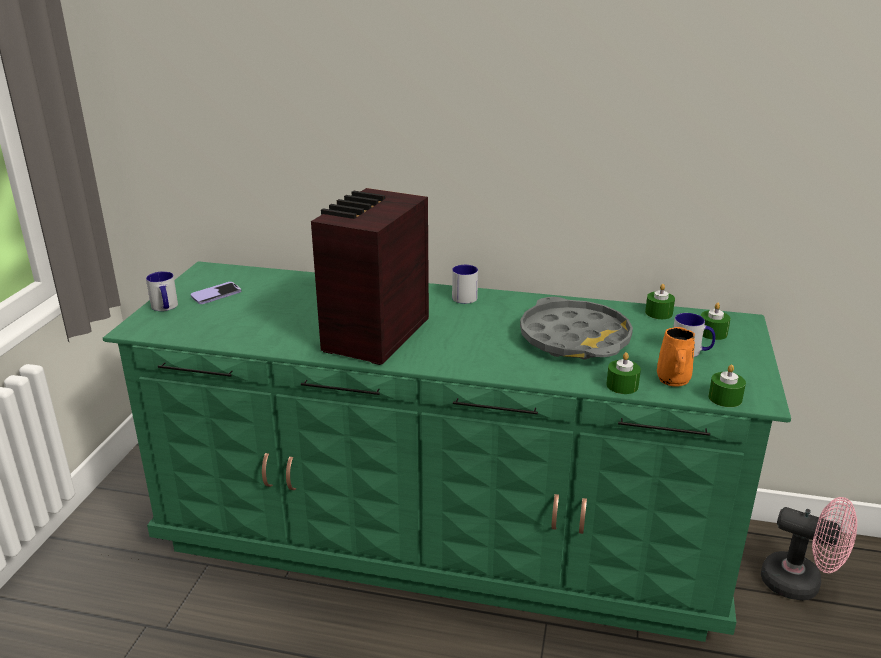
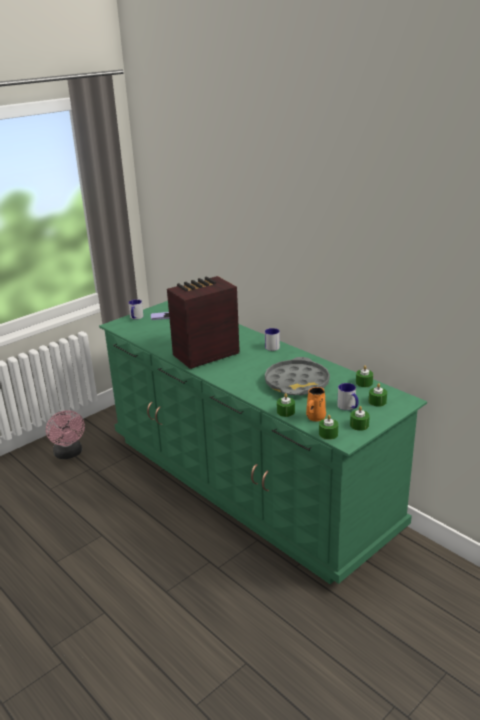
camera: 35 degrees right, 0 degrees up
(741, 372) = (359, 425): none -> green candle
(800, 584) = (422, 584): pink fan -> pink fan (69, 454)

